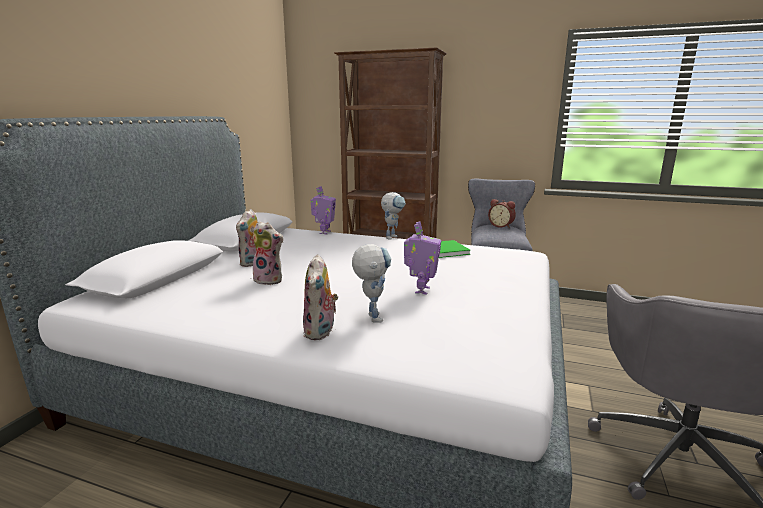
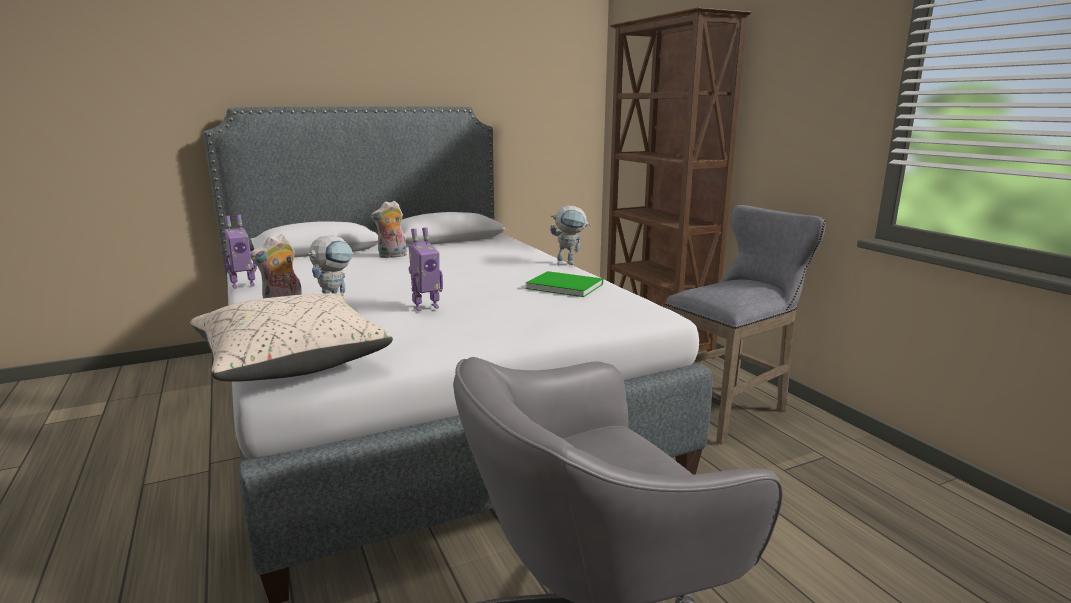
camera: 45 degrees right, 0 degrees up
(270, 280) = (364, 270): plush toy -> none
(324, 232) = (521, 246): toy robot -> toy robot (243, 285)
(476, 363) = (292, 361): none -> beige pillow
(501, 226) = (755, 284): alarm clock -> none

